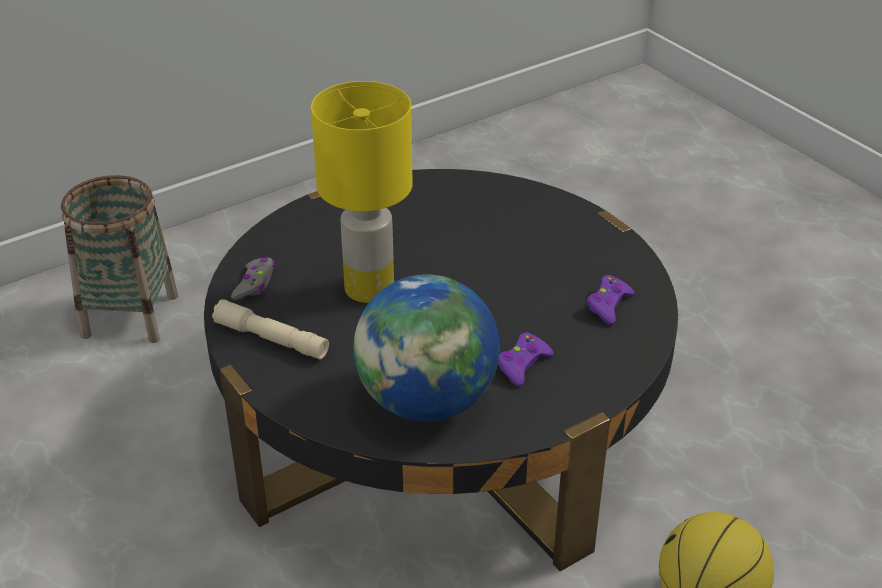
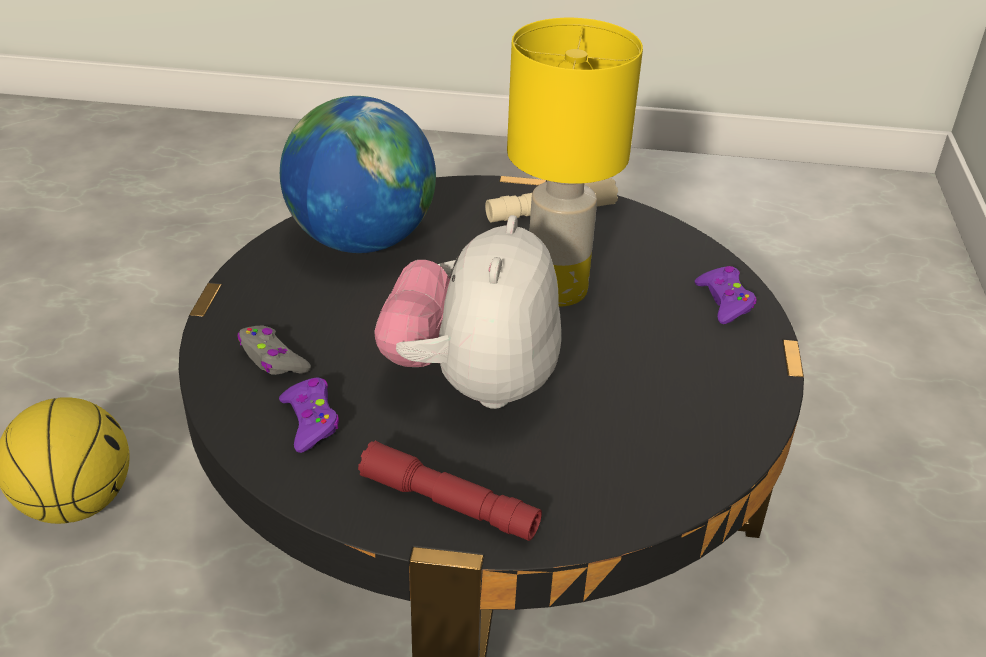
camera: 130 degrees right, 0 degrees up
(130, 316) = (874, 379): basket -> none
(255, 284) = (647, 237): grey game controller -> grey game controller (272, 359)
(498, 272) = (473, 382): none -> plush toy
(522, 365) = (322, 310): purple game controller -> purple game controller (724, 301)
(587, 234) = (449, 503): none -> red flashlight

